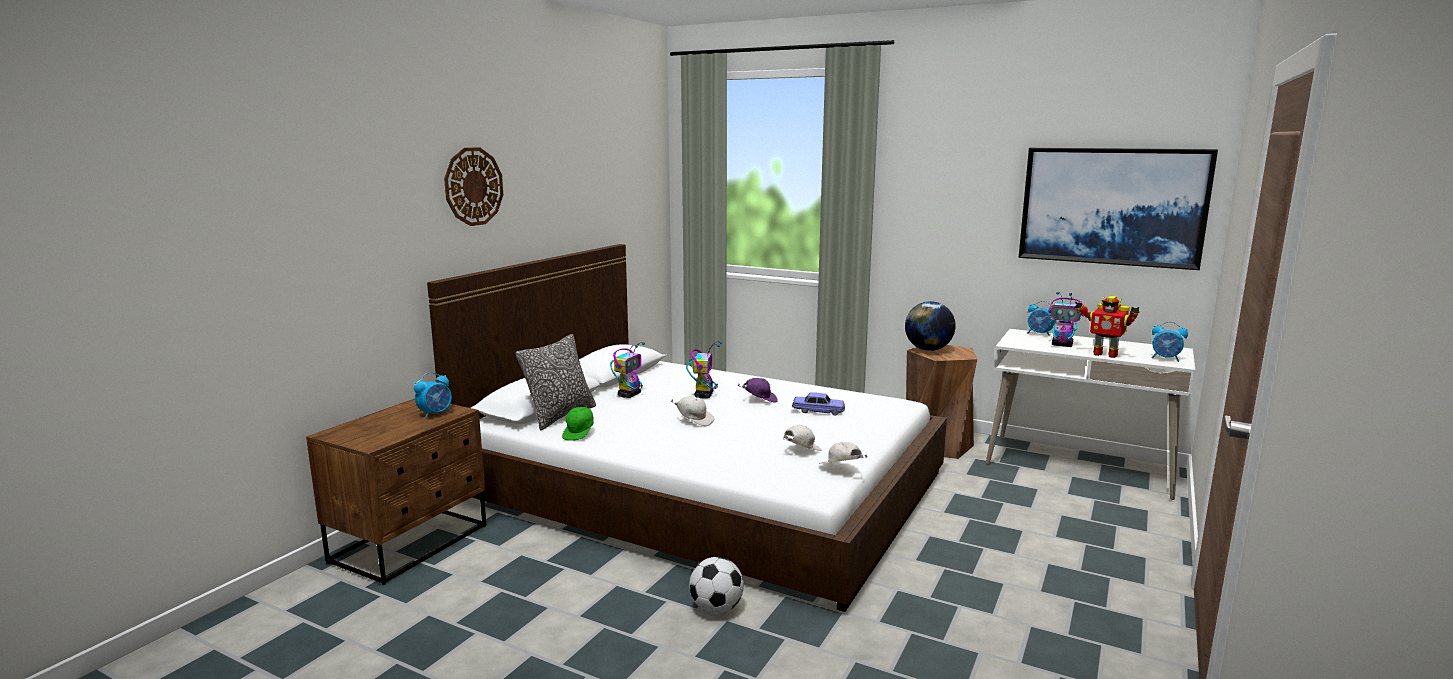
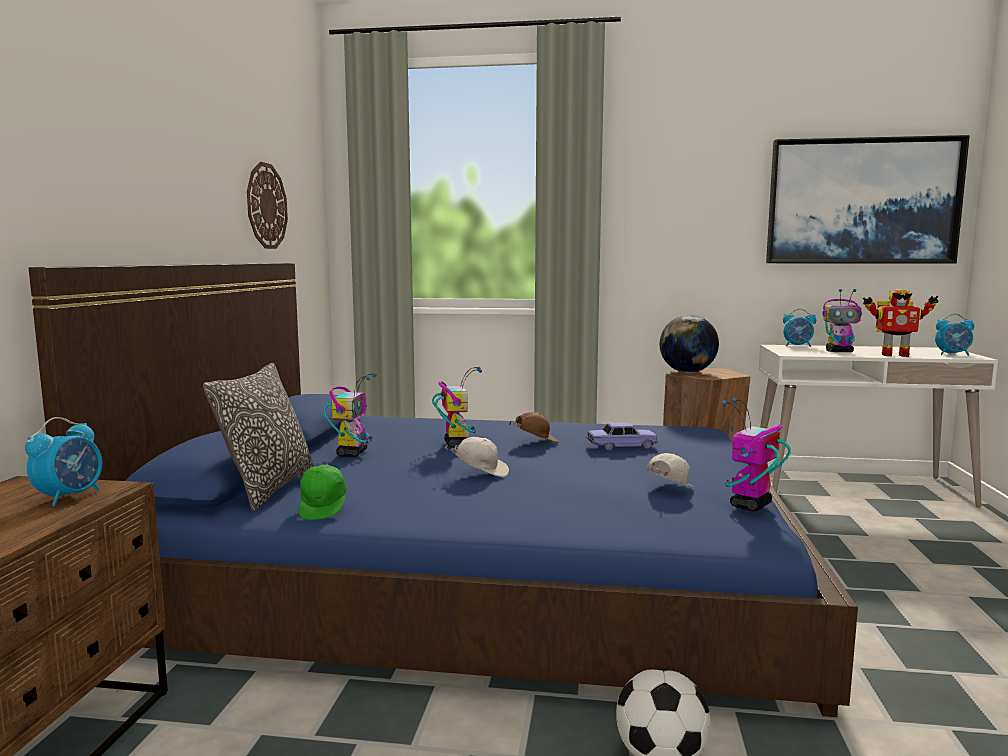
camera: 20 degrees left, 5 degrees down
(473, 186) = (98, 127): wall clock -> wall clock (266, 206)
(704, 484) = (477, 568): white bed -> blue bed
(760, 400) = (535, 442): purple cap -> brown cap
(841, 469) = (750, 506): white cap -> toy robot

